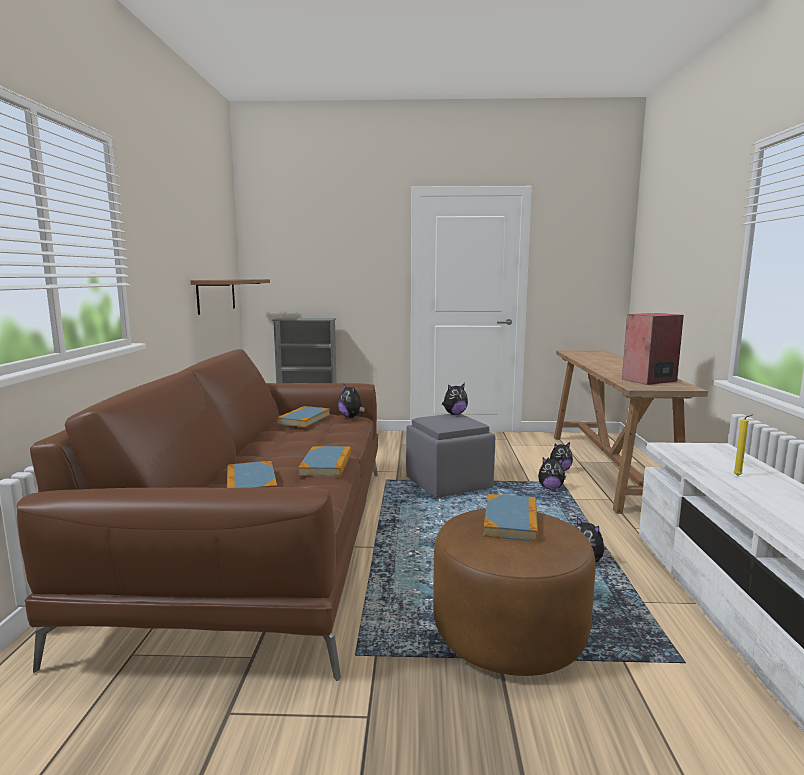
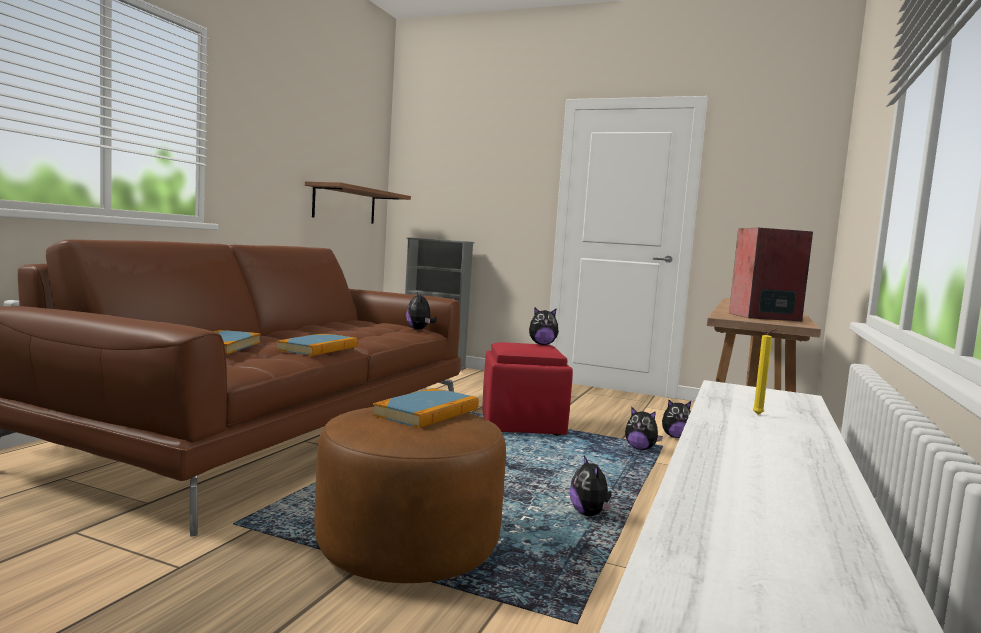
camera: 20 degrees right, 5 degrees down
(304, 419) = (366, 323): book -> none
(448, 483) = (523, 424): grey ottoman -> red ottoman

